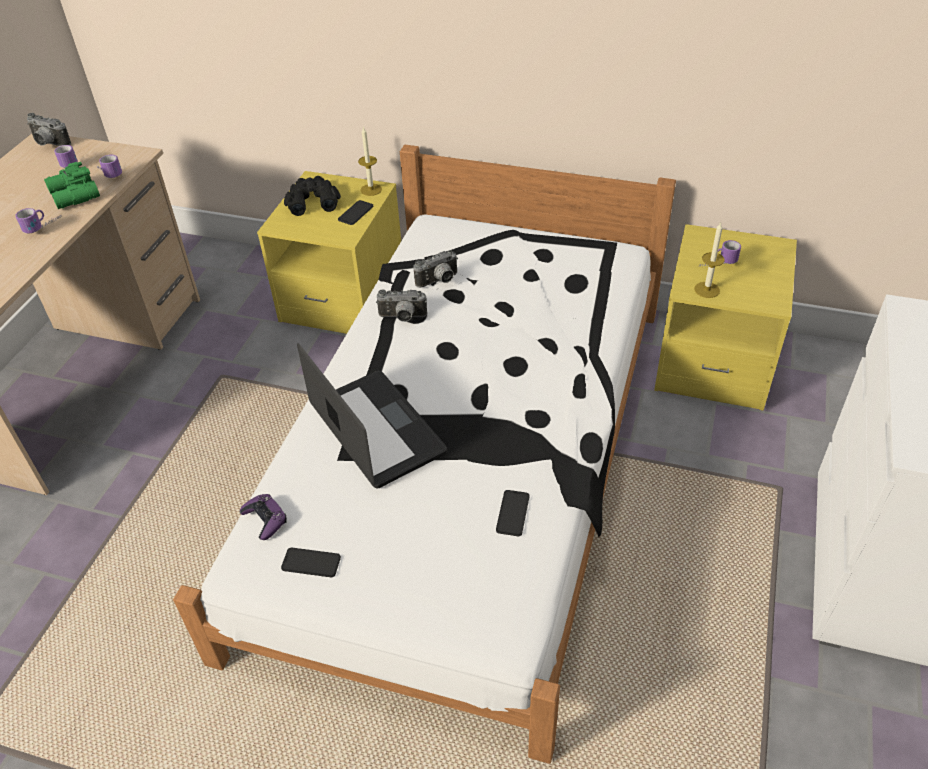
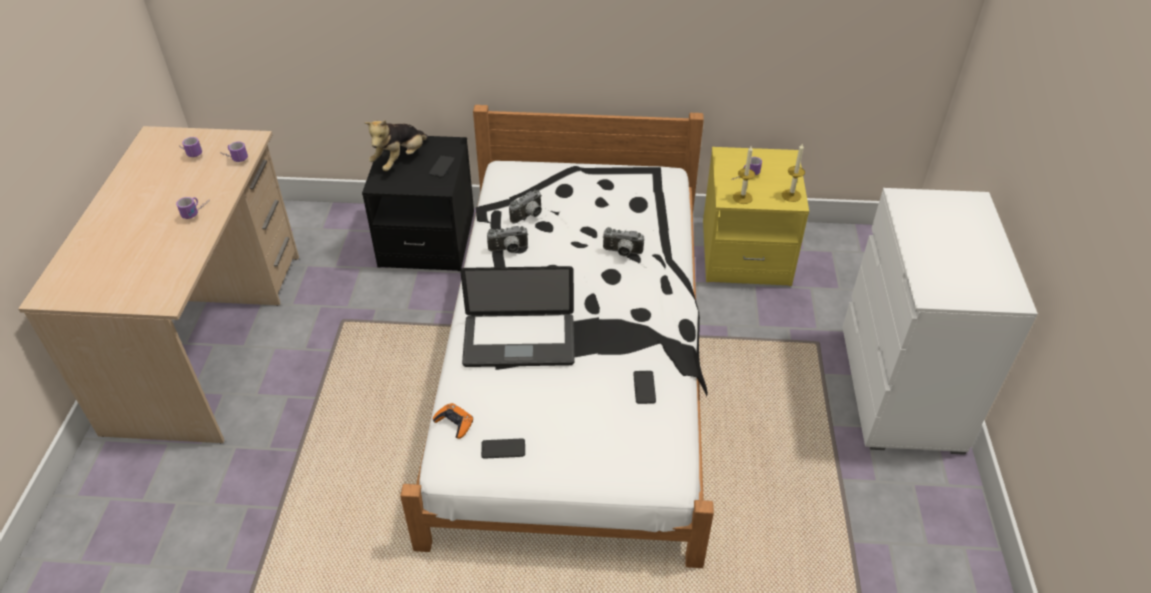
camera: 15 degrees left, 0 degrees up
(49, 144) = (164, 136): camera -> camera (622, 252)
(73, 196) = (211, 181): green binoculars -> none
(265, 519) = (454, 423): purple game controller -> orange game controller
(312, 200) = (400, 160): black binoculars -> plush toy
(343, 298) = (427, 239): yellow nightstand -> black nightstand
(371, 190) = (447, 145): candle -> candle (791, 195)
(377, 430) = (519, 341): laptop -> laptop turned 135 degrees clockwise

